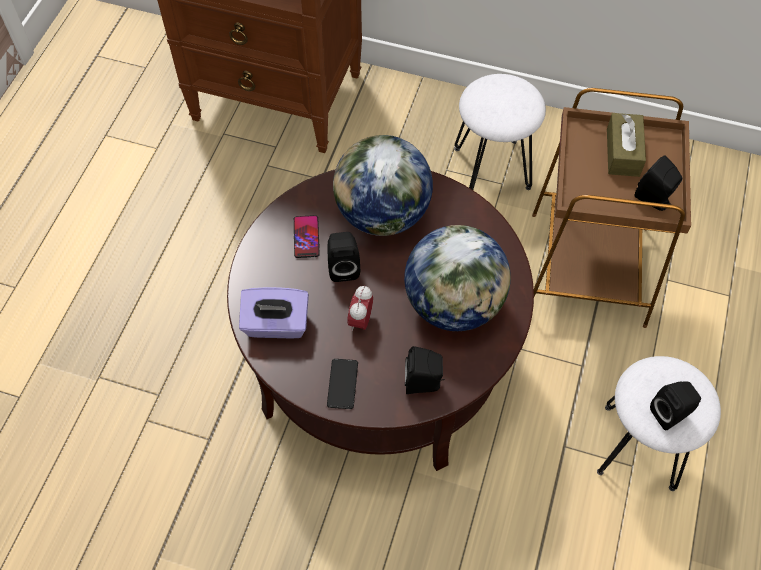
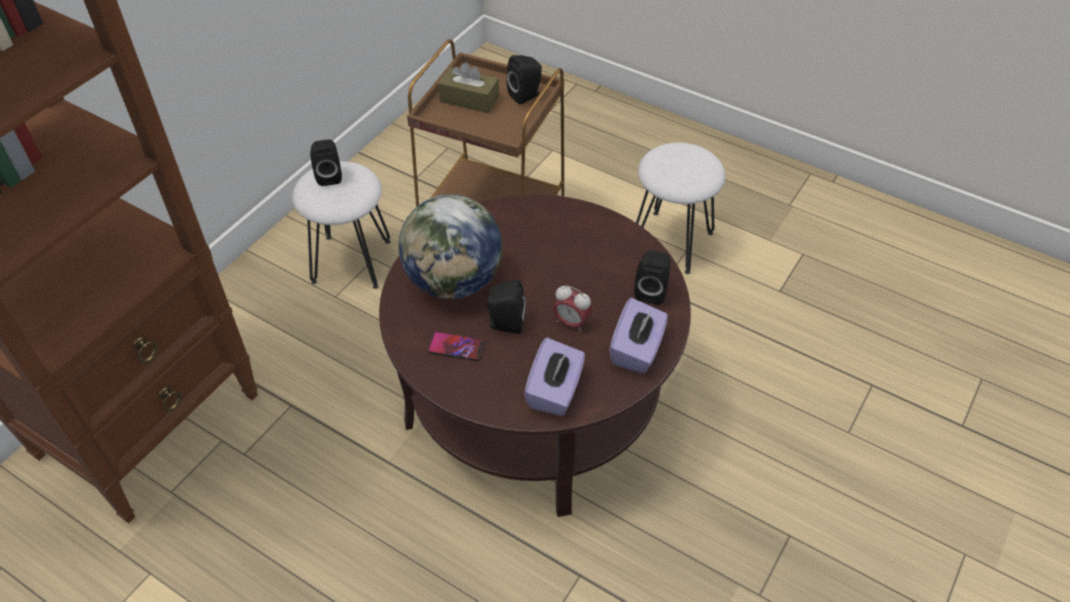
camera: 75 degrees left, 10 degrees down
(342, 384) = (637, 350): phone -> purple tissue box
(454, 304) = (575, 252): globe -> none
(671, 413) = (695, 168): black speaker -> black speaker (329, 176)

